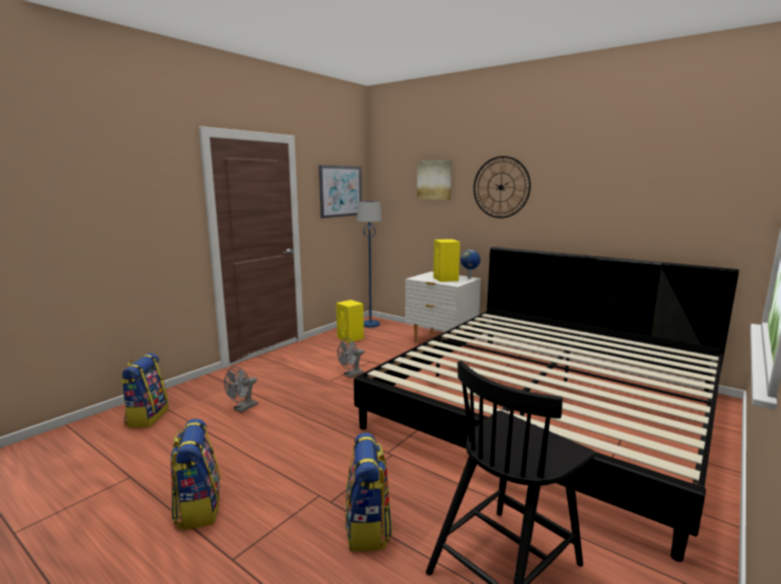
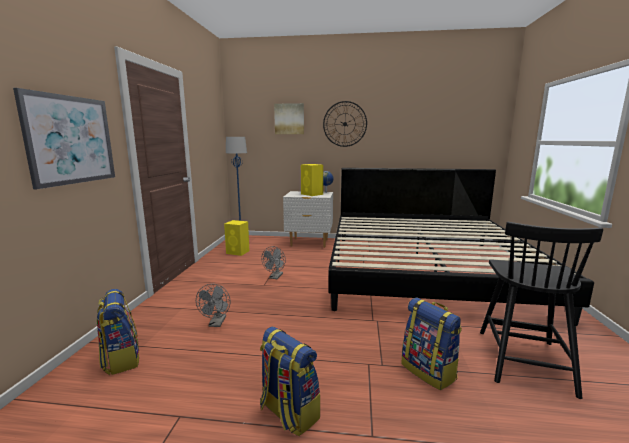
camera: 30 degrees left, 0 degrees up
(340, 191) = (211, 127): picture -> picture (71, 140)

